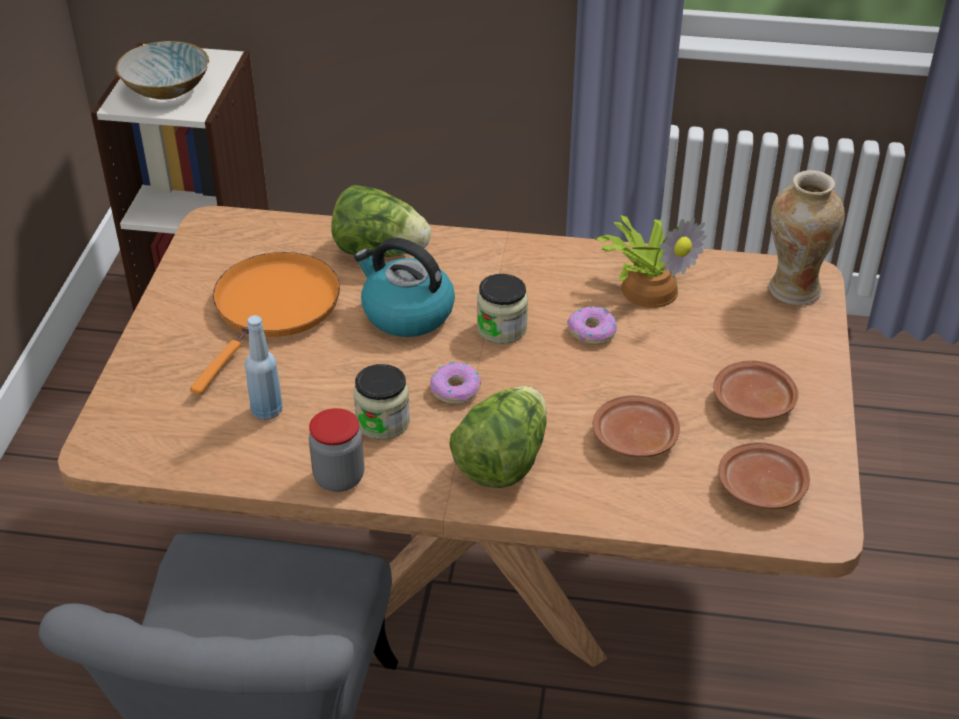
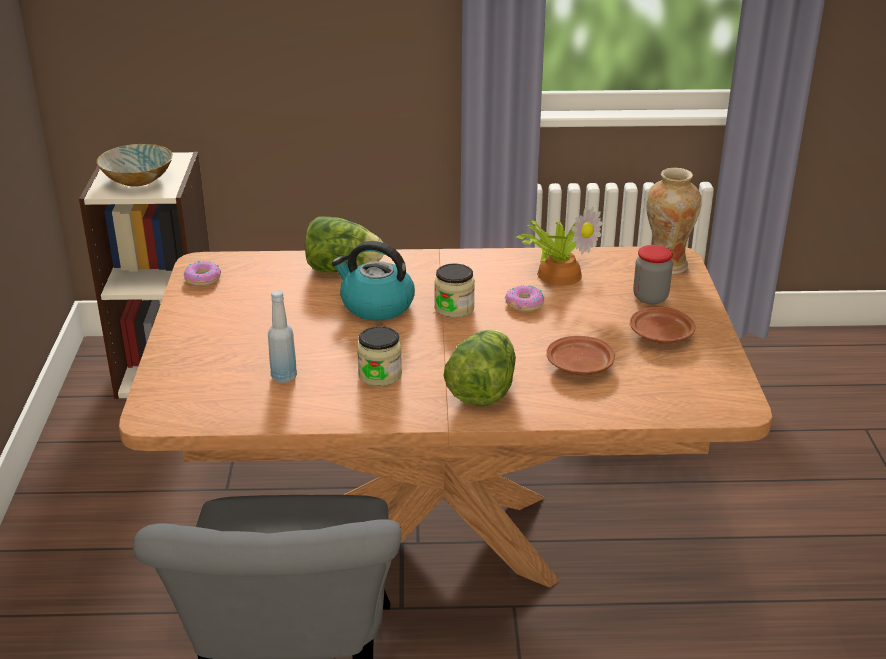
camera: 10 degrees left, 10 degrees down
(273, 309) = (268, 312): orange frying pan -> none
(339, 478) = (356, 413): jar -> jar (650, 297)
(456, 389) = (431, 349): donut -> donut (203, 279)
(760, 488) = (684, 386): brown plate -> none

